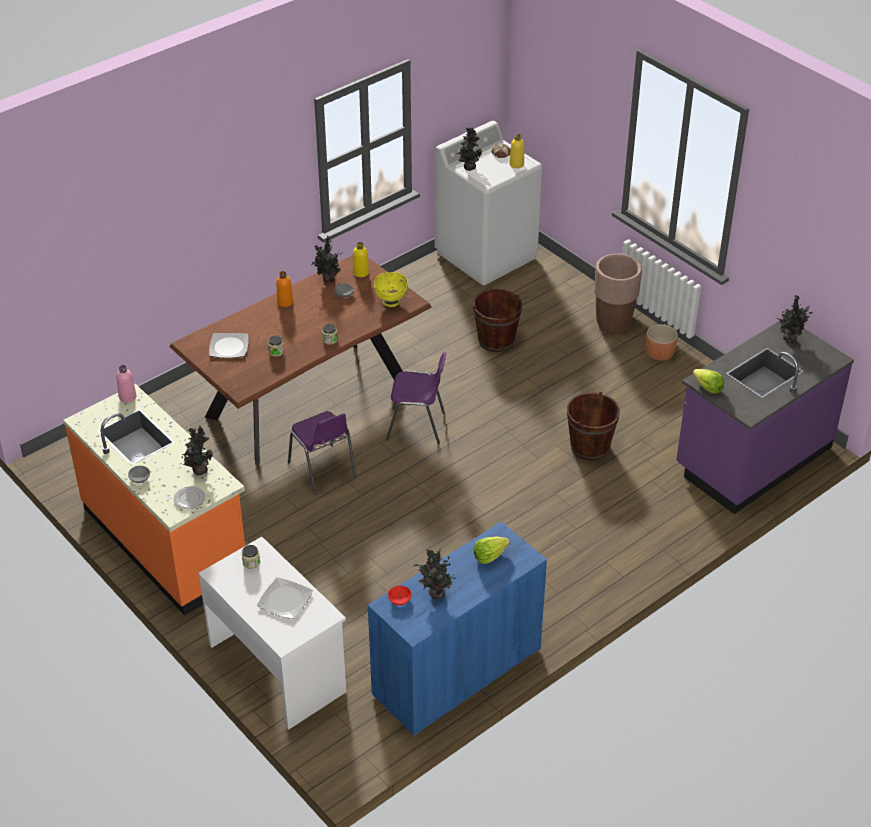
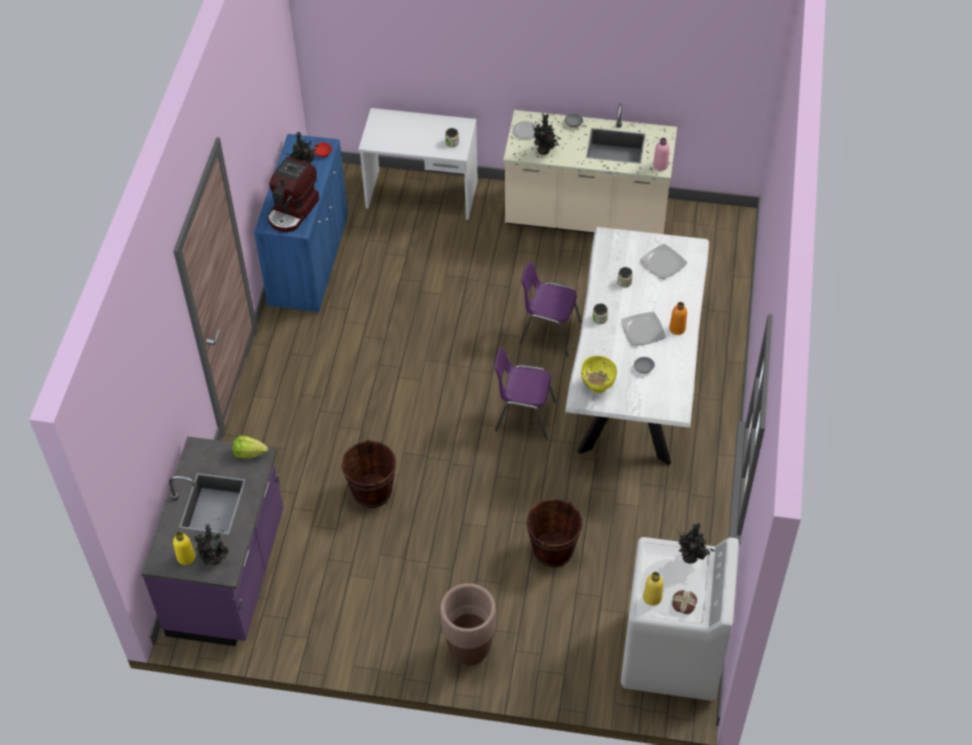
camera: 140 degrees right, 10 degrees up
(166, 541) = (586, 218): orange counter -> beige counter
(284, 600) = (405, 135): plate -> plate (643, 330)
(307, 398) = (634, 382): brown dining table -> white dining table
(328, 279) = (674, 374): potted plant -> none
(361, 273) = (657, 399): yellow bottle -> yellow bottle (186, 557)
(417, 427) = (523, 416): purple chair -> purple chair turned 45 degrees clockwise
(489, 556) = (293, 211): lettuce -> coffee machine
(660, 354) = (395, 640): brown planter -> none

